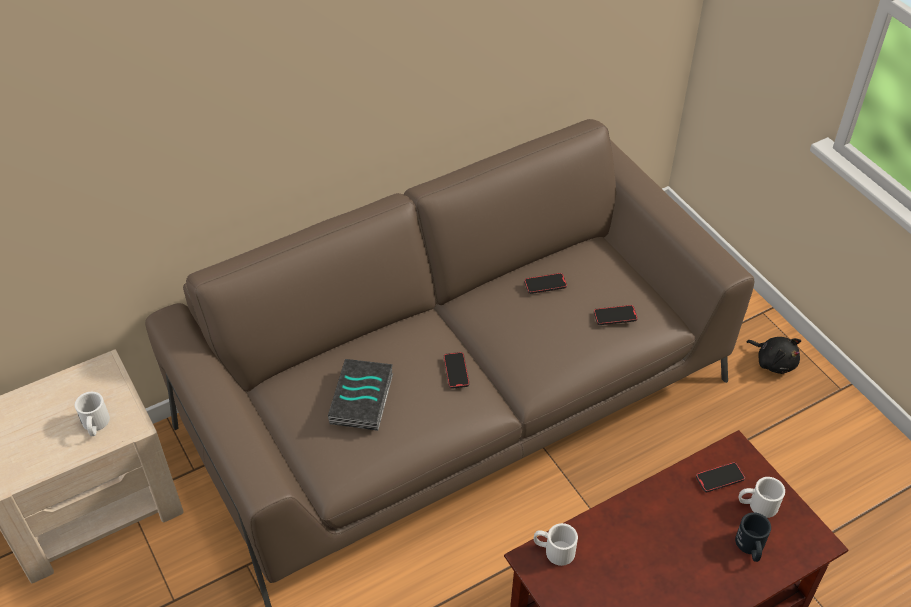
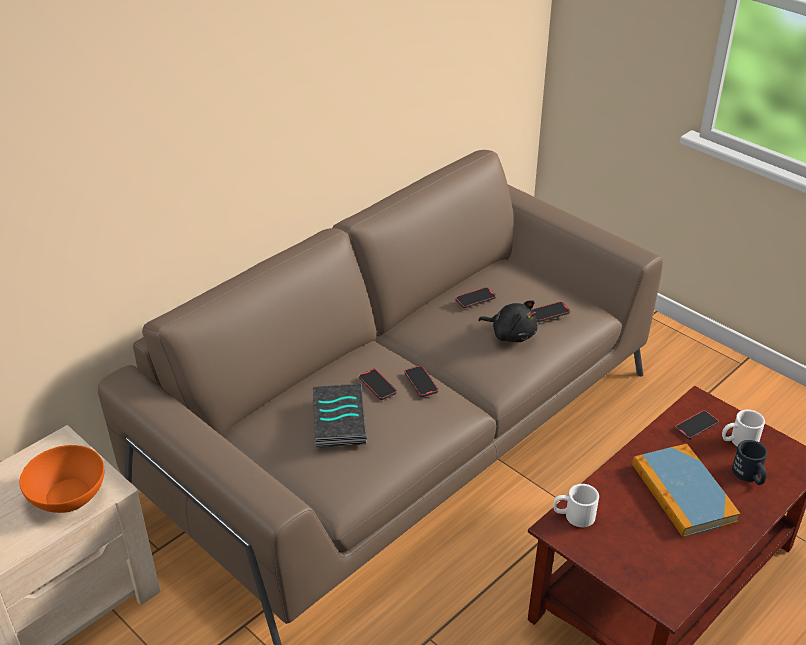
camera: 15 degrees left, 10 degrees down
(95, 425) = (68, 496): white mug -> orange bowl
(411, 367) = (377, 386): none -> phone
(673, 551) = (682, 493): none -> book
(774, 361) = (675, 352): black plush toy -> black plush toy (511, 334)

